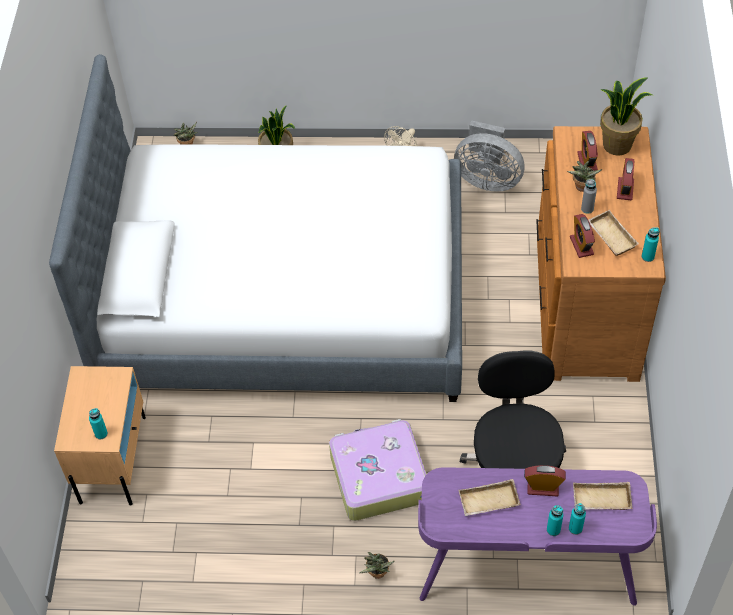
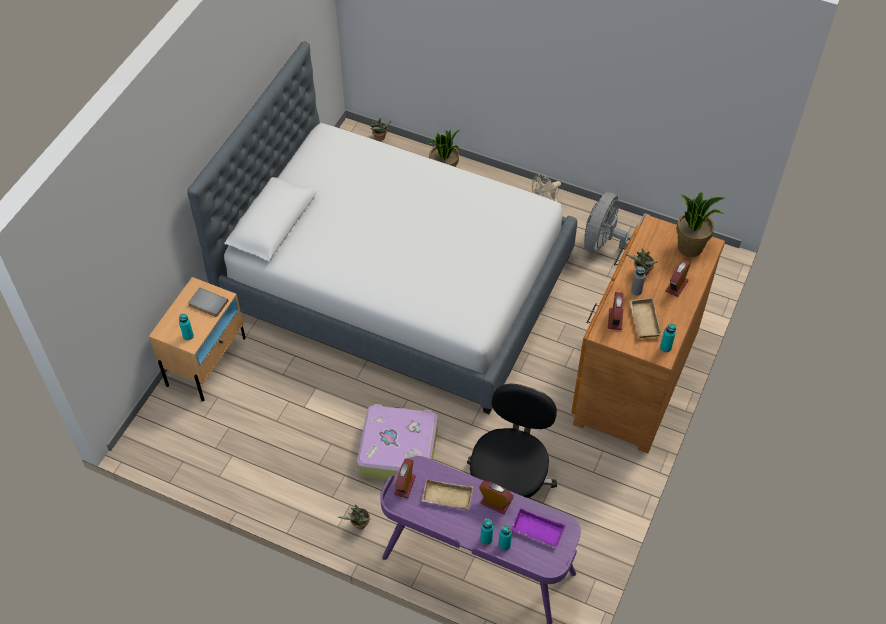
camera: 20 degrees right, 0 degrees up
(105, 390) = (207, 304): none -> grey book
(487, 179) = (606, 244): grey fan -> grey fan turned 75 degrees clockwise
(587, 161) = (657, 252): alarm clock -> alarm clock (405, 485)
(600, 500) = (536, 531): beige tray -> purple tray

